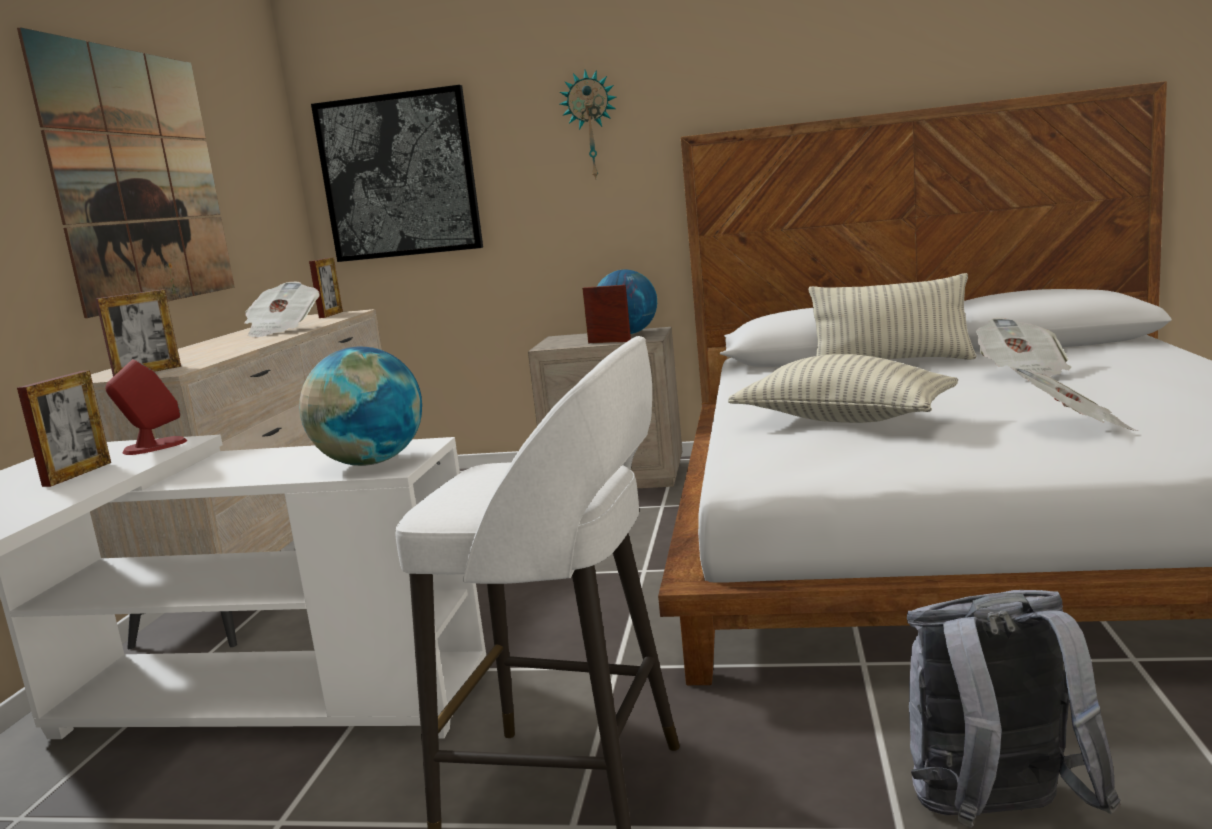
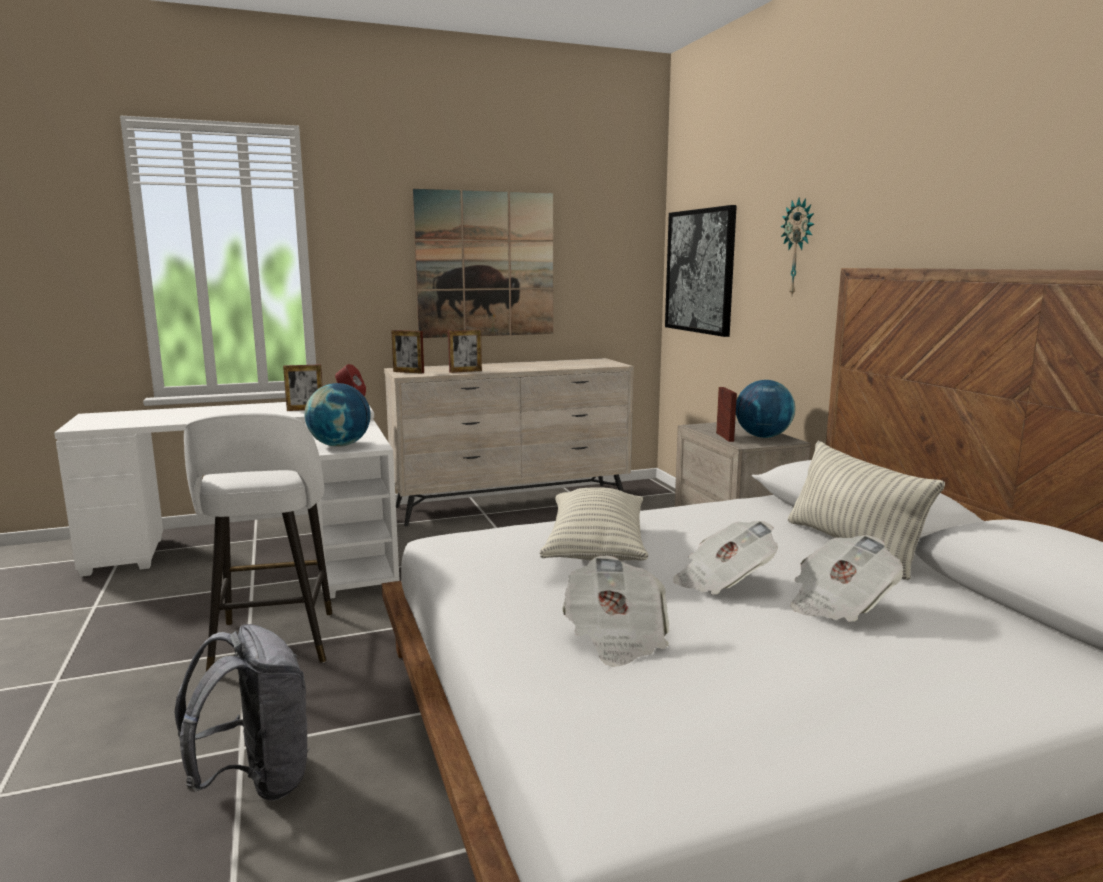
camera: 60 degrees right, 0 degrees up
(282, 330) = (541, 366): newspaper -> newspaper (722, 581)
(331, 314) = (606, 363): picture frame -> picture frame (465, 371)

